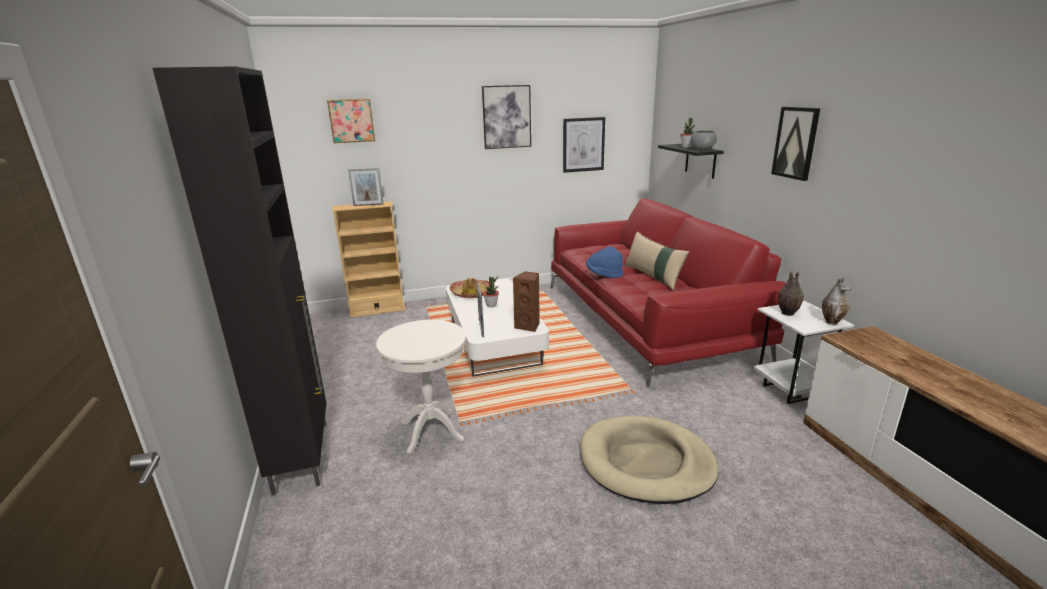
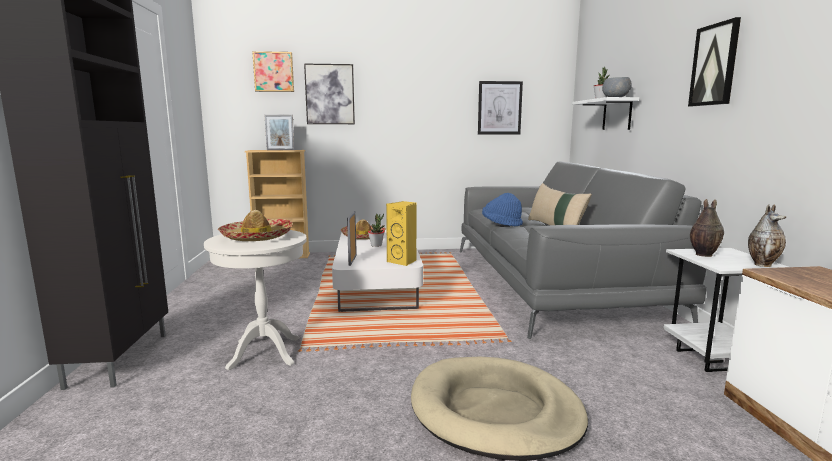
camera: 10 degrees right, 10 degrees down
(421, 336) = (257, 237): none -> hat
(506, 117) = (422, 76): picture -> picture (330, 94)
(528, 326) = (403, 261): brown speaker -> yellow speaker
(646, 320) = (551, 282): red sofa -> grey sofa
(700, 160) = (617, 114): black shelf -> white shelf

